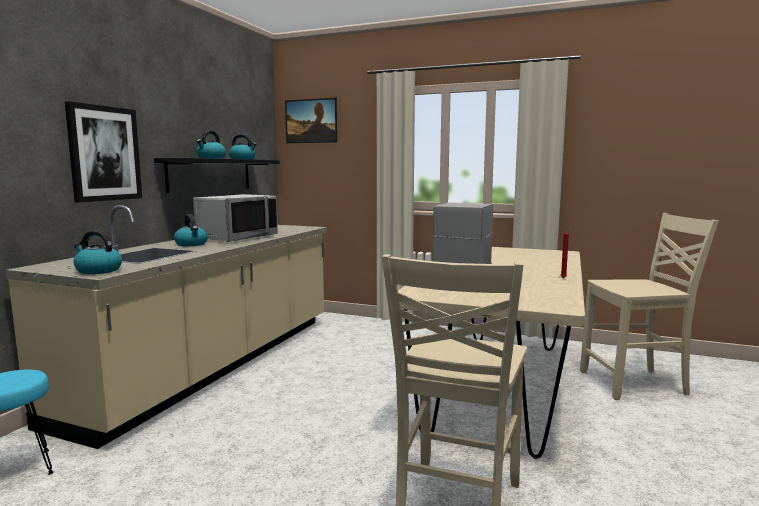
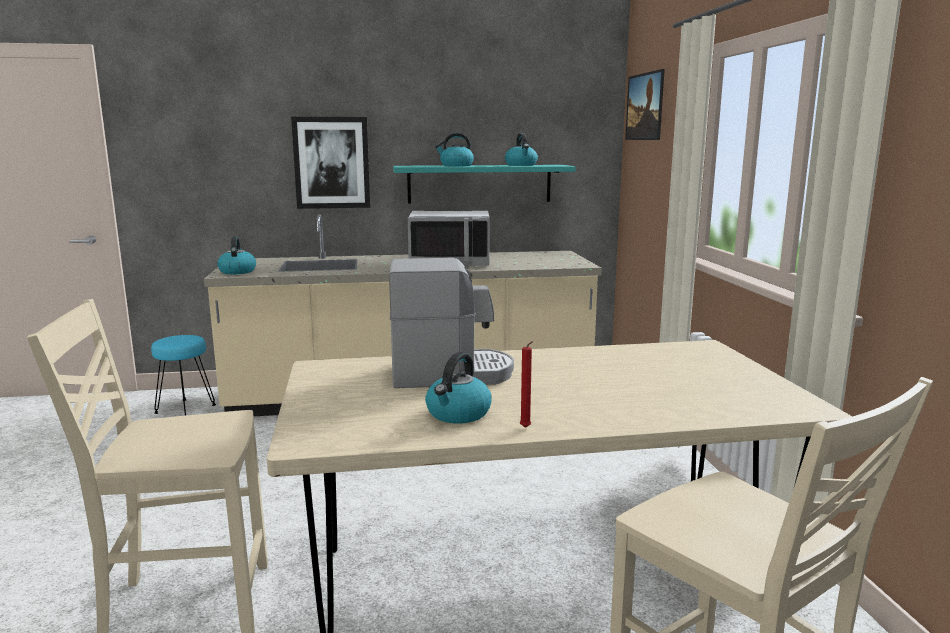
camera: 60 degrees right, 5 degrees up
(191, 244) = (387, 262): kettle -> kettle (458, 414)
(210, 174) = (479, 183): black shelf -> turquoise shelf

